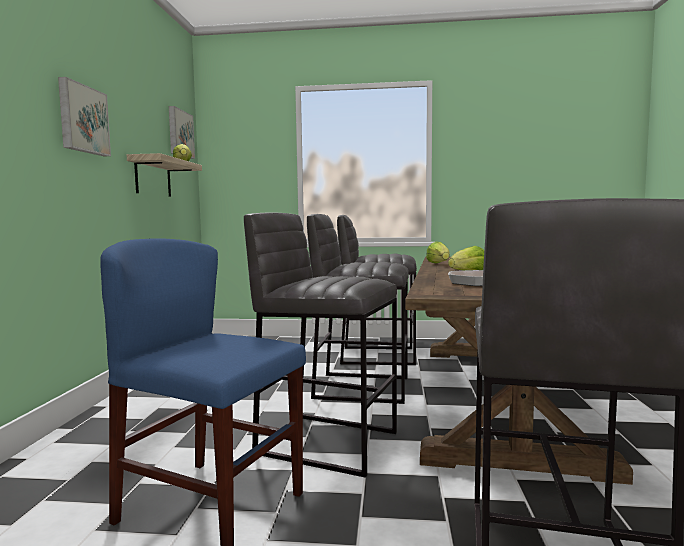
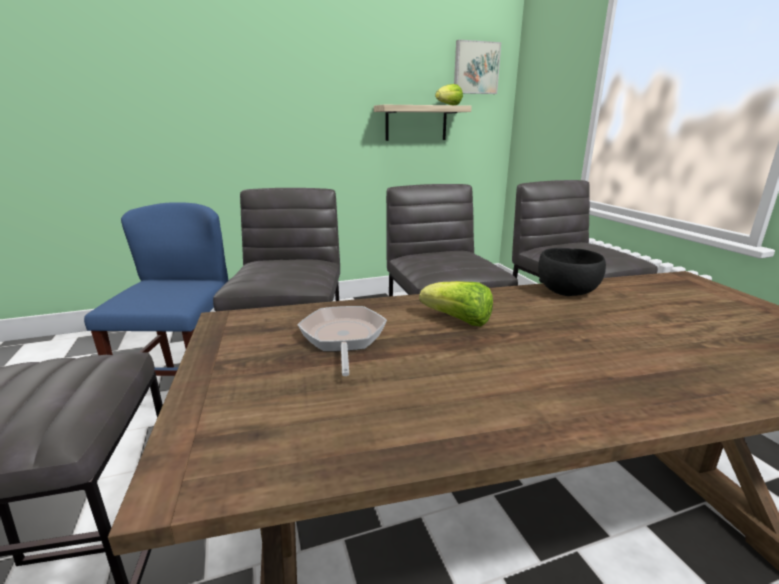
camera: 65 degrees right, 15 degrees up
(82, 119) = (314, 84): picture -> none
(439, 264) = (568, 291): lettuce -> black bowl

